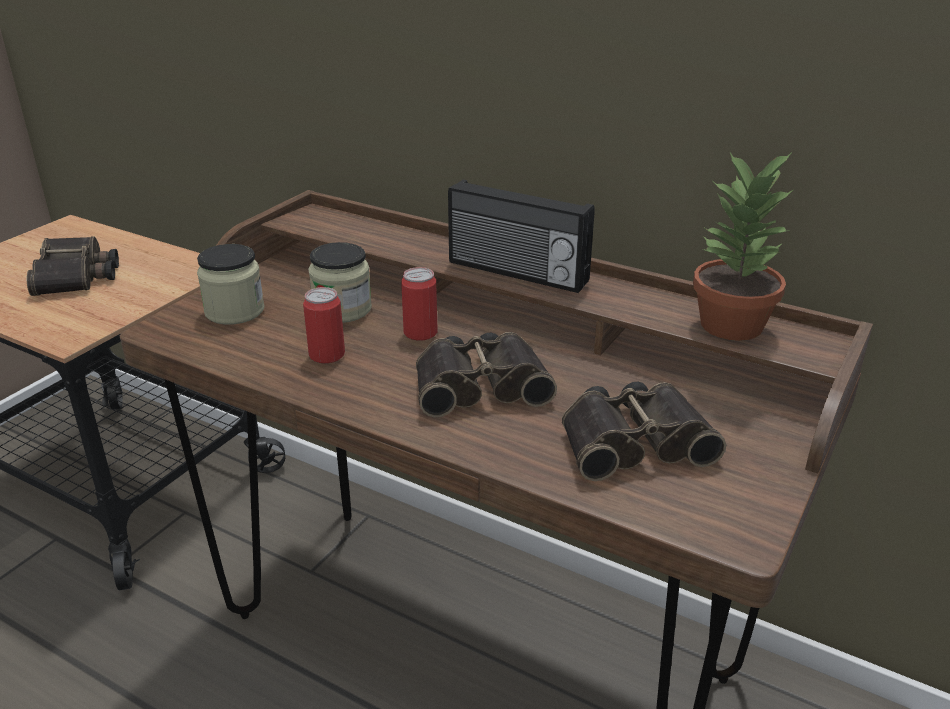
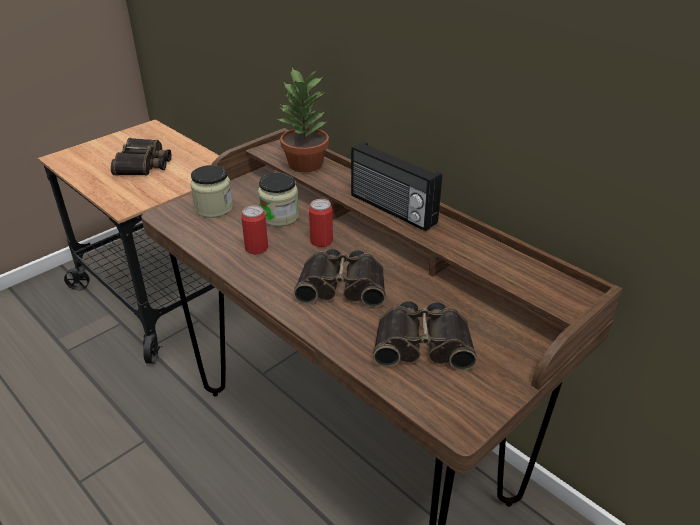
camera: 15 degrees right, 5 degrees up
(732, 326) = (520, 273): potted plant -> potted plant (305, 165)

